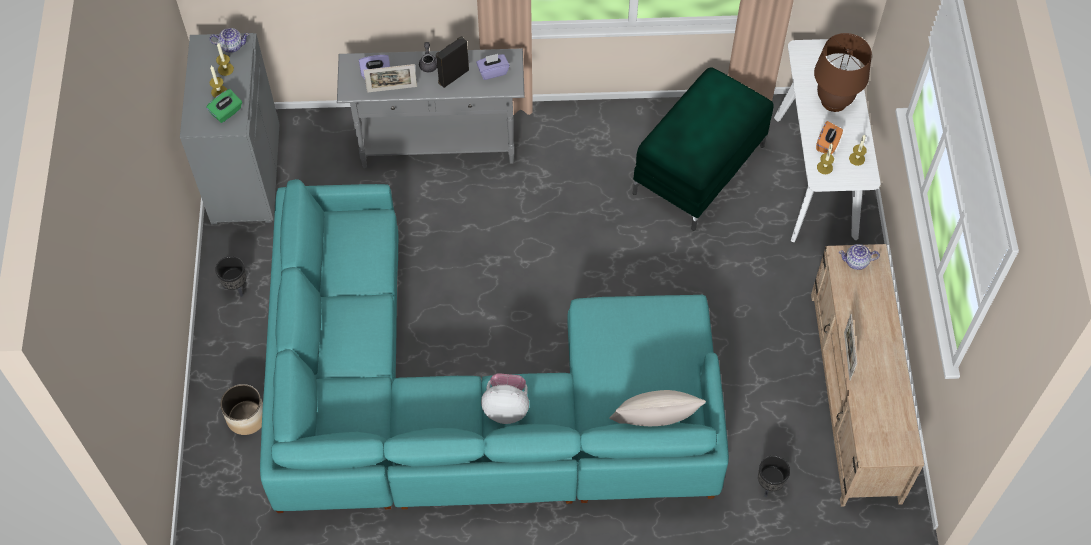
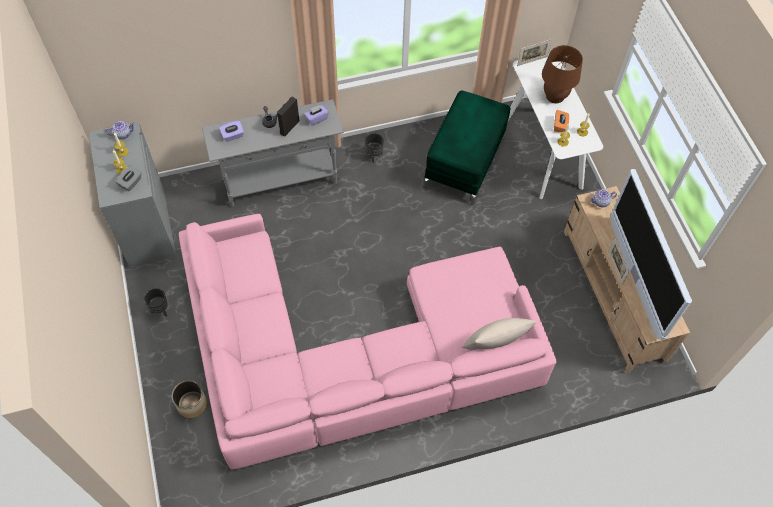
camera: 15 degrees left, 0 degrees up
(226, 112) = (131, 183): green tissue box -> grey tissue box
(392, 89) = (247, 144): picture frame -> picture frame (532, 61)
(470, 401) = (352, 356): turquoise sofa -> pink sofa
(506, 407) = (386, 356): plush toy -> none
(769, 486) = (575, 370): black planter -> black planter (374, 156)
(870, 375) = (634, 278): none -> television

